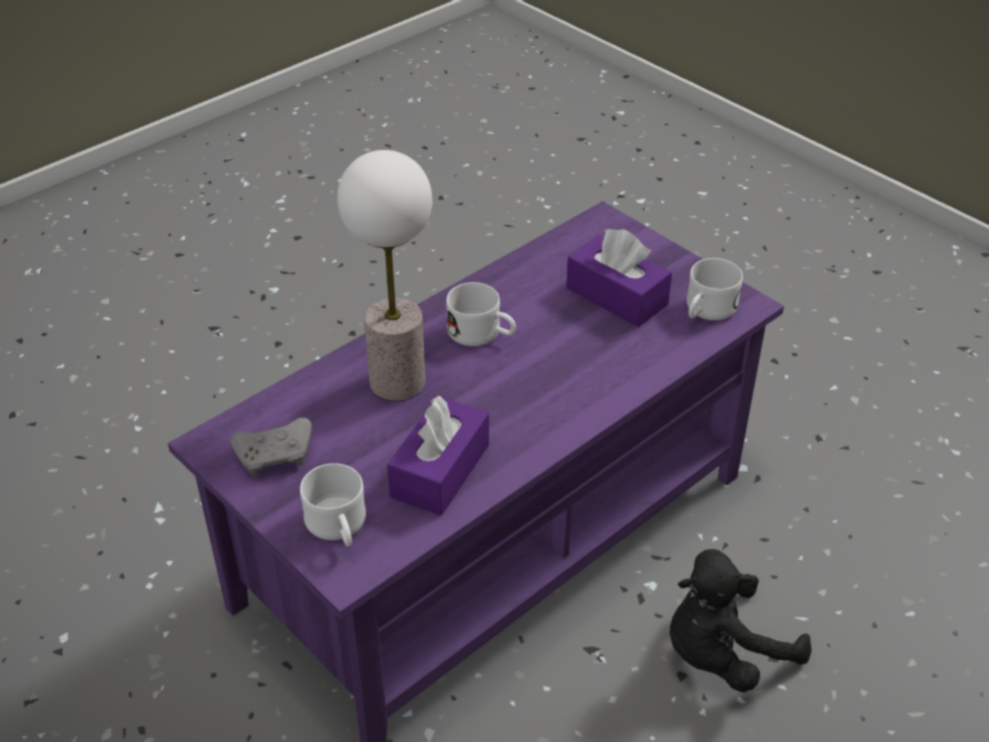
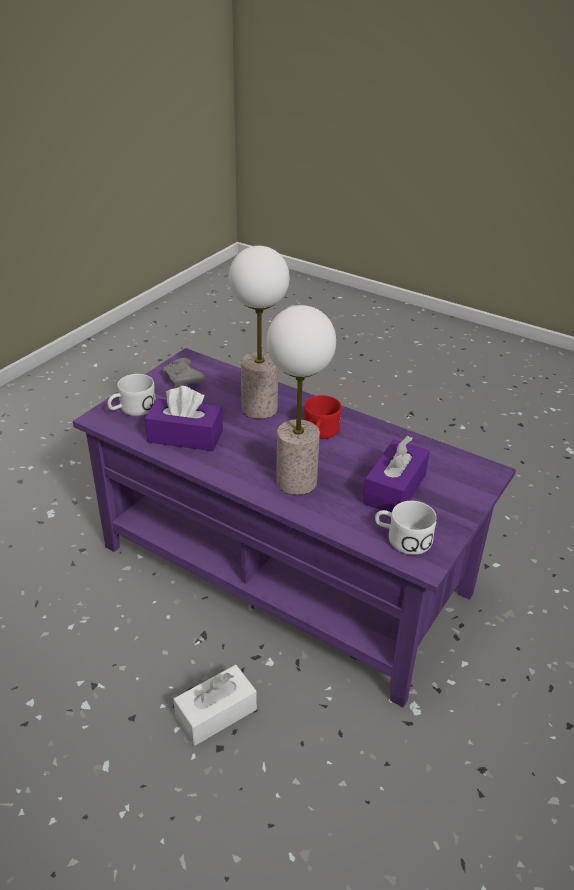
camera: 75 degrees right, 5 degrees down
(482, 334) = (320, 434): white mug -> red mug
(580, 375) = (296, 481): none -> table lamp
(722, 653) = (216, 713): black plush toy -> white tissue box

